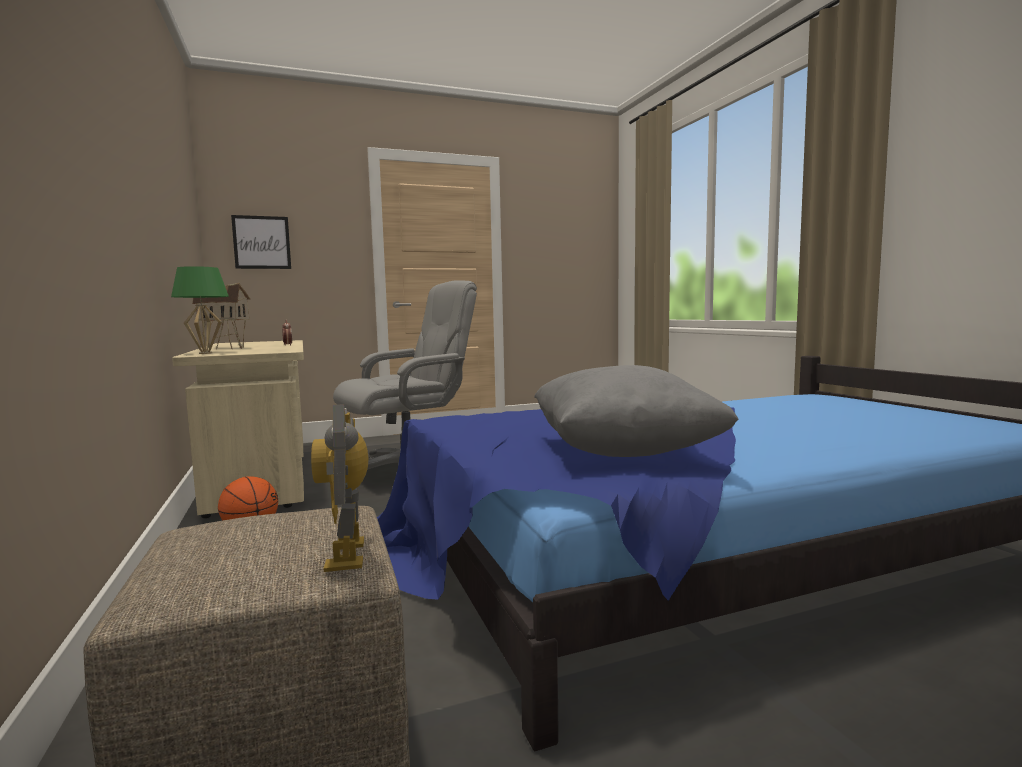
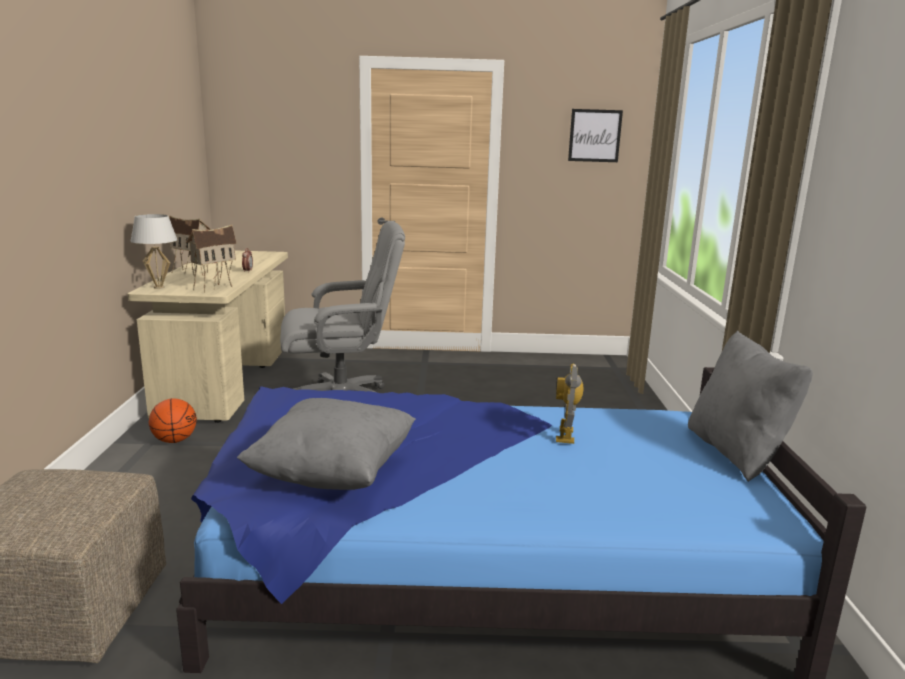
camera: 20 degrees right, 10 degrees up
(206, 353) = (159, 287): green table lamp -> white table lamp
(262, 242) = (256, 155): picture -> picture (594, 135)
(274, 350) = (214, 287): none -> toy house
(348, 554) = (75, 523): toy robot -> toy robot (566, 435)
(894, 403) = (736, 452): none -> grey pillow

